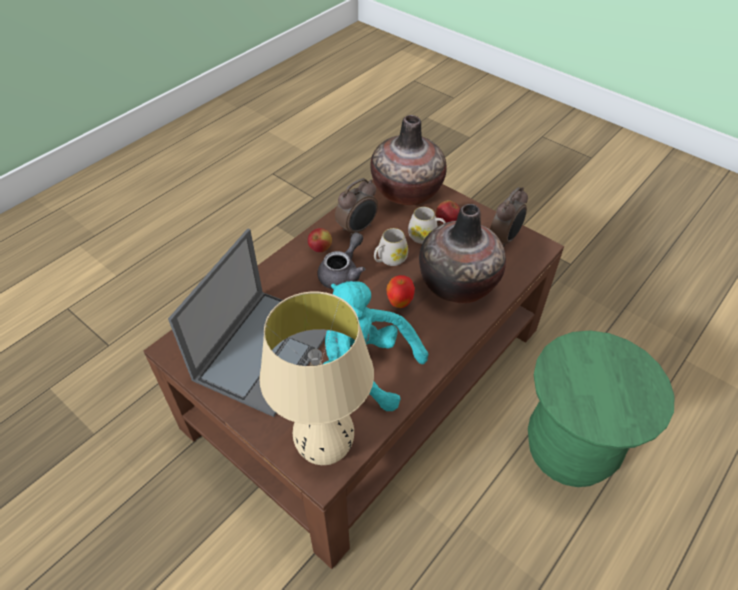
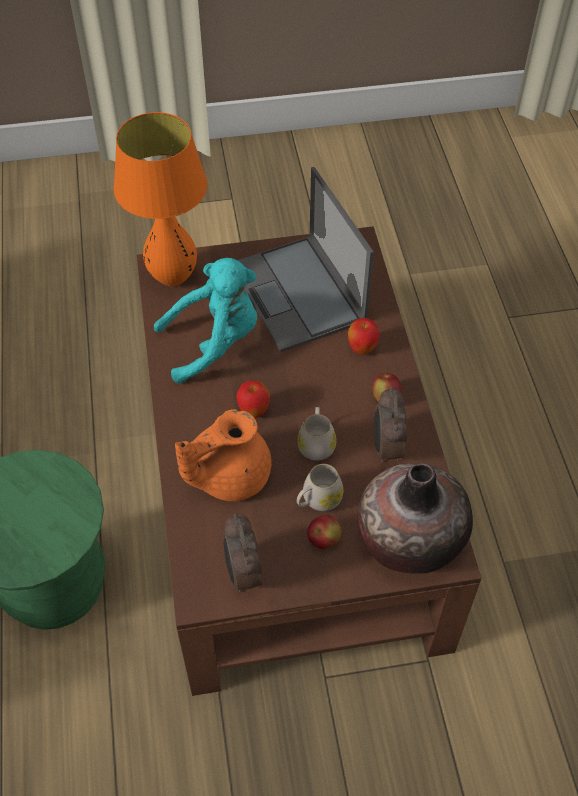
camera: 130 degrees right, 5 degrees up
(289, 282) = (362, 349): none -> apple
(325, 450) = (172, 277): beige table lamp -> orange table lamp
(343, 273) = (334, 394): grey teapot -> none
(458, 284) = (229, 476): vase -> orange teapot

